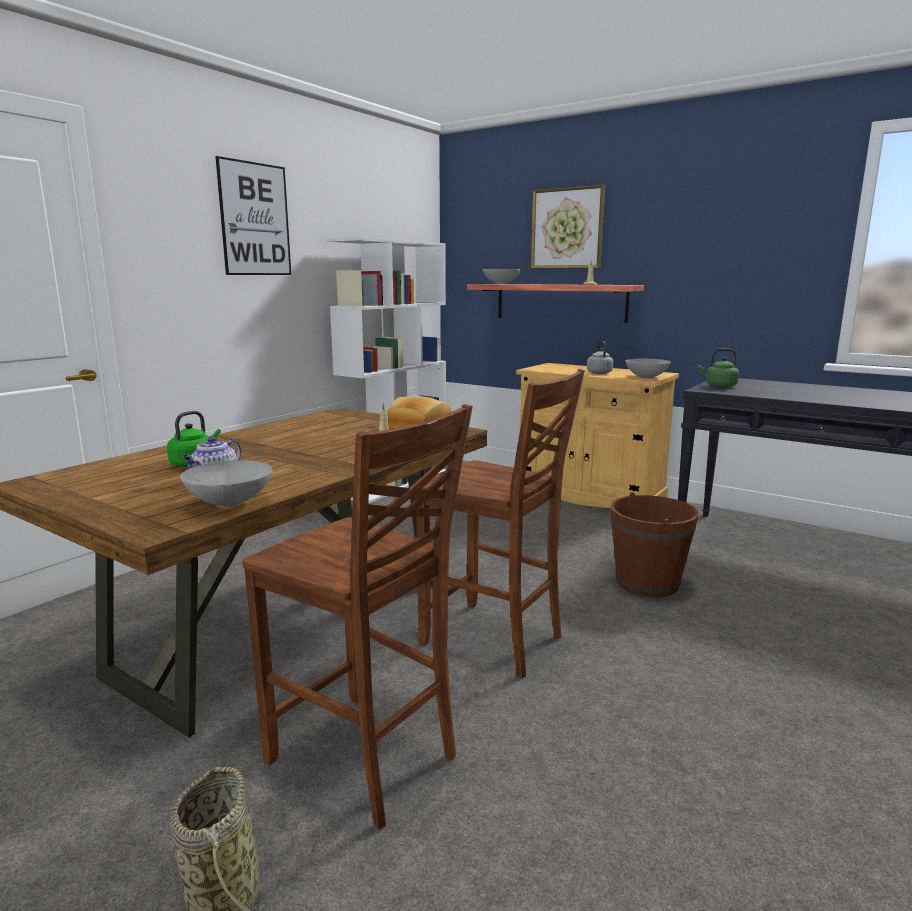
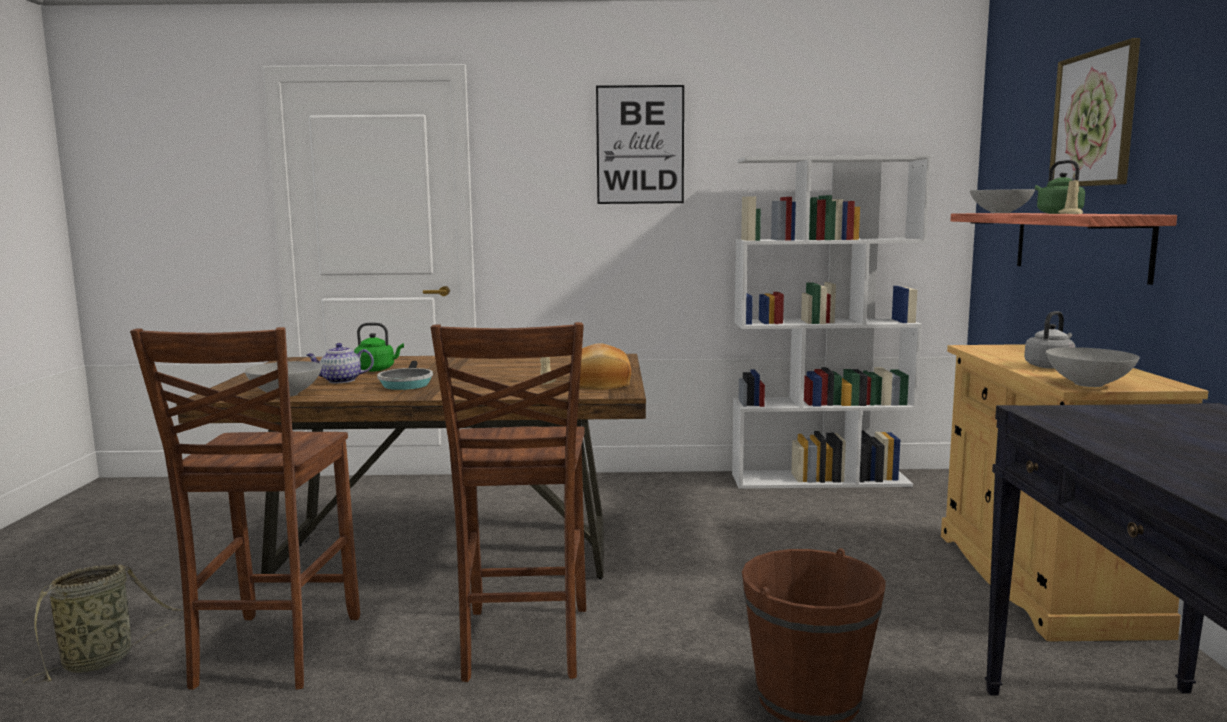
camera: 55 degrees right, 5 degrees down
(291, 465) = (406, 384): none -> frying pan
(719, 386) = (1105, 413): green kettle -> green kettle (1057, 213)

